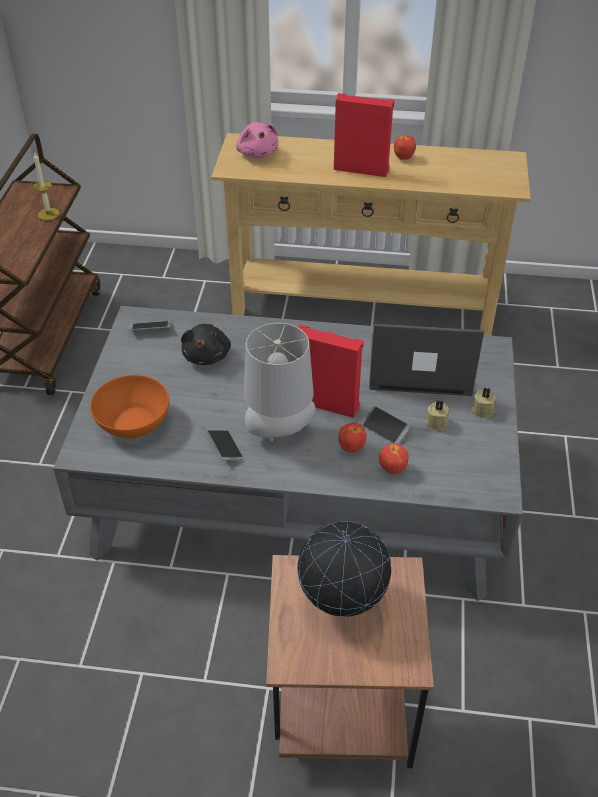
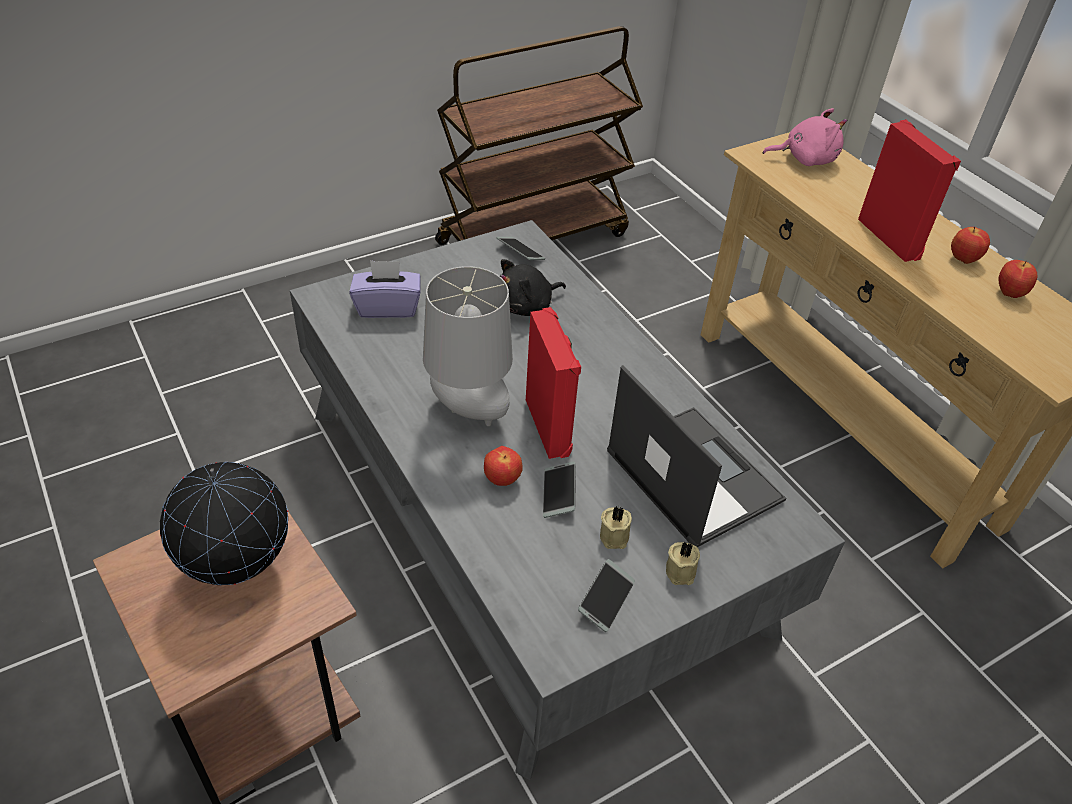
camera: 50 degrees right, 0 degrees up
(48, 214) = (578, 110): candle -> none
(133, 423) = (387, 307): orange bowl -> purple tissue box
(224, 447) = (412, 383): phone -> phone (606, 599)
(257, 153) = (805, 159): pink plush toy -> pink plush toy turned 120 degrees counterclockwise
(392, 469) = (502, 531): apple -> apple (1008, 293)

